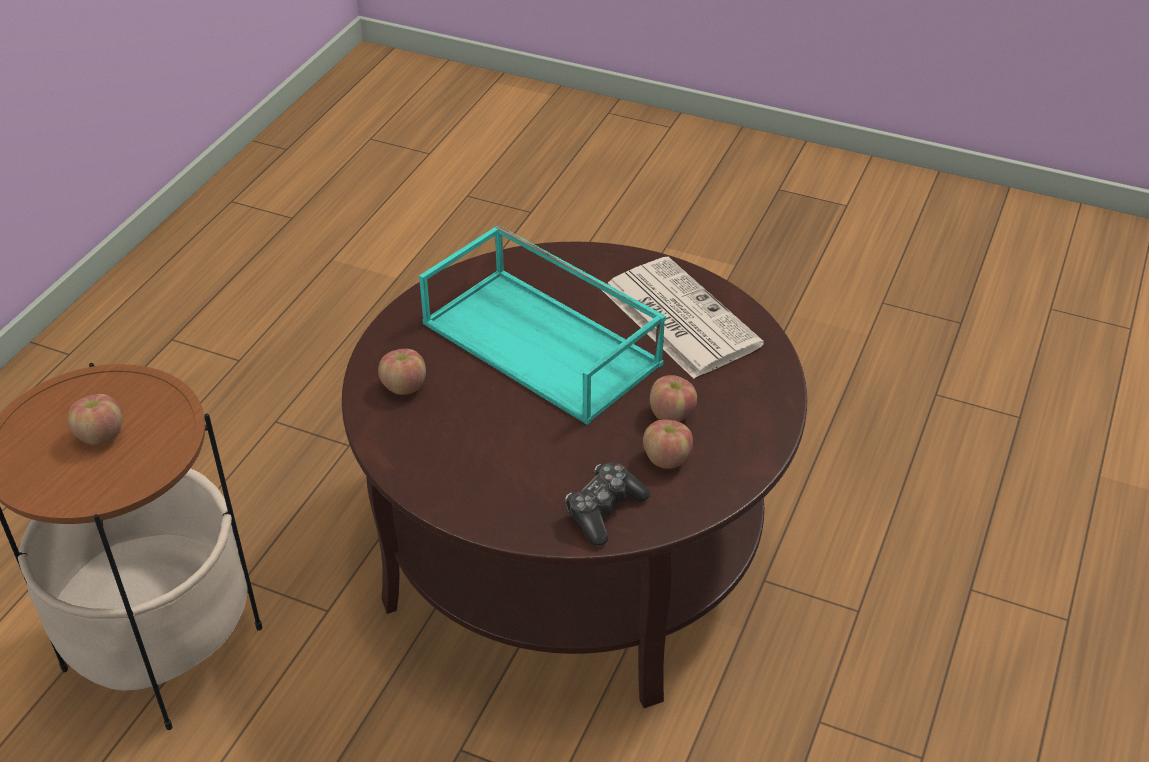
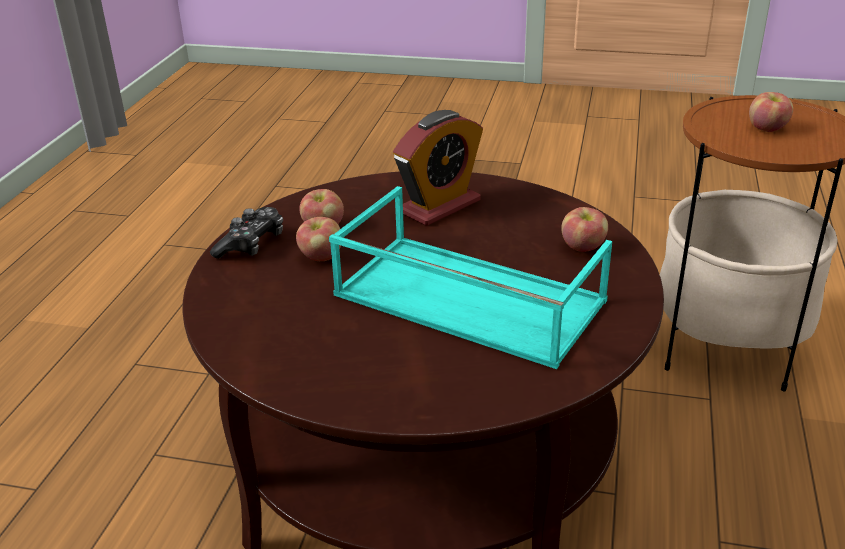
camera: 170 degrees right, 10 degrees down
(526, 473) = (439, 206): none -> alarm clock
(604, 510) = (370, 194): game controller -> game controller (251, 244)
(677, 317) = (321, 344): newspaper -> none

